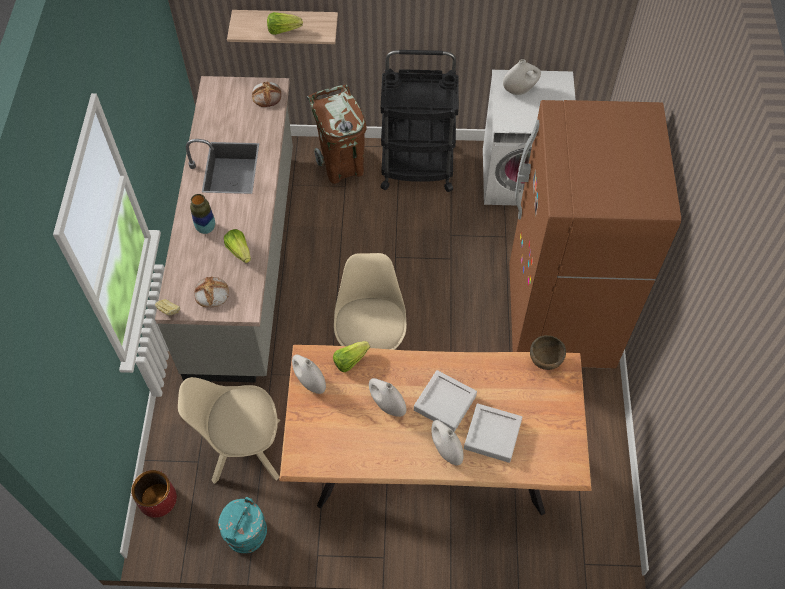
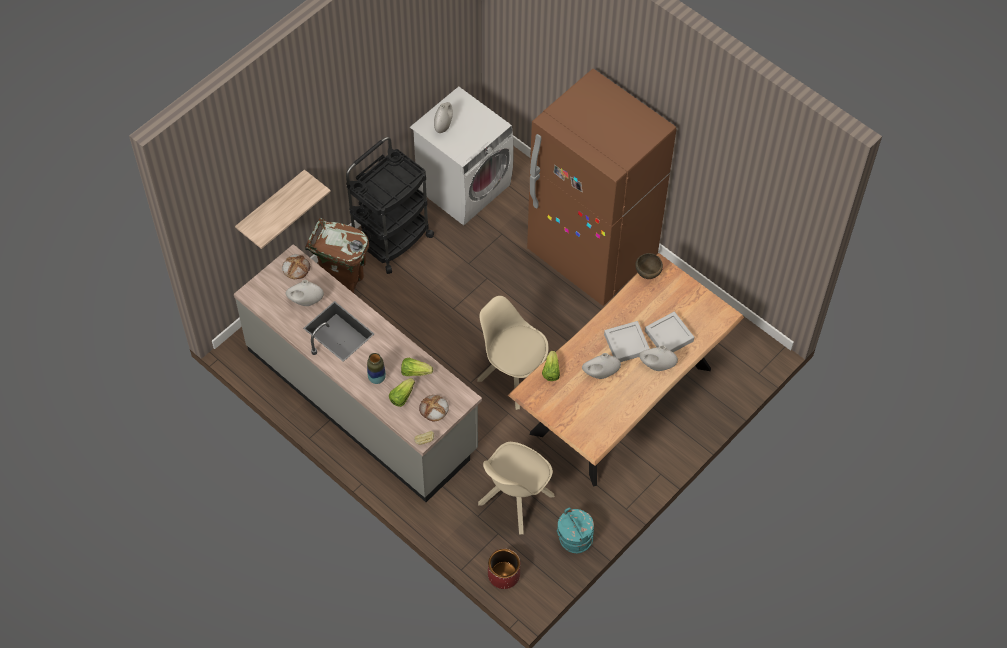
camera: 50 degrees left, 0 degrees up
(283, 30) = (288, 210): lettuce -> lettuce (402, 396)
(310, 382) = (546, 403): white vase -> white vase (306, 302)

